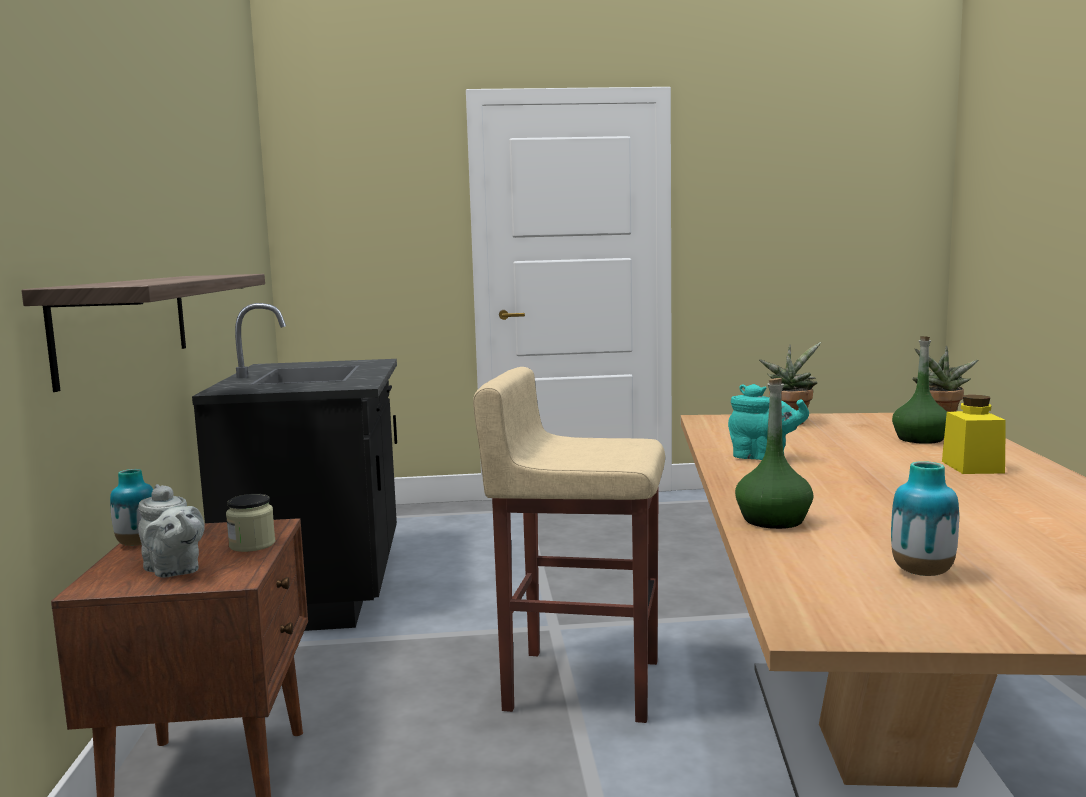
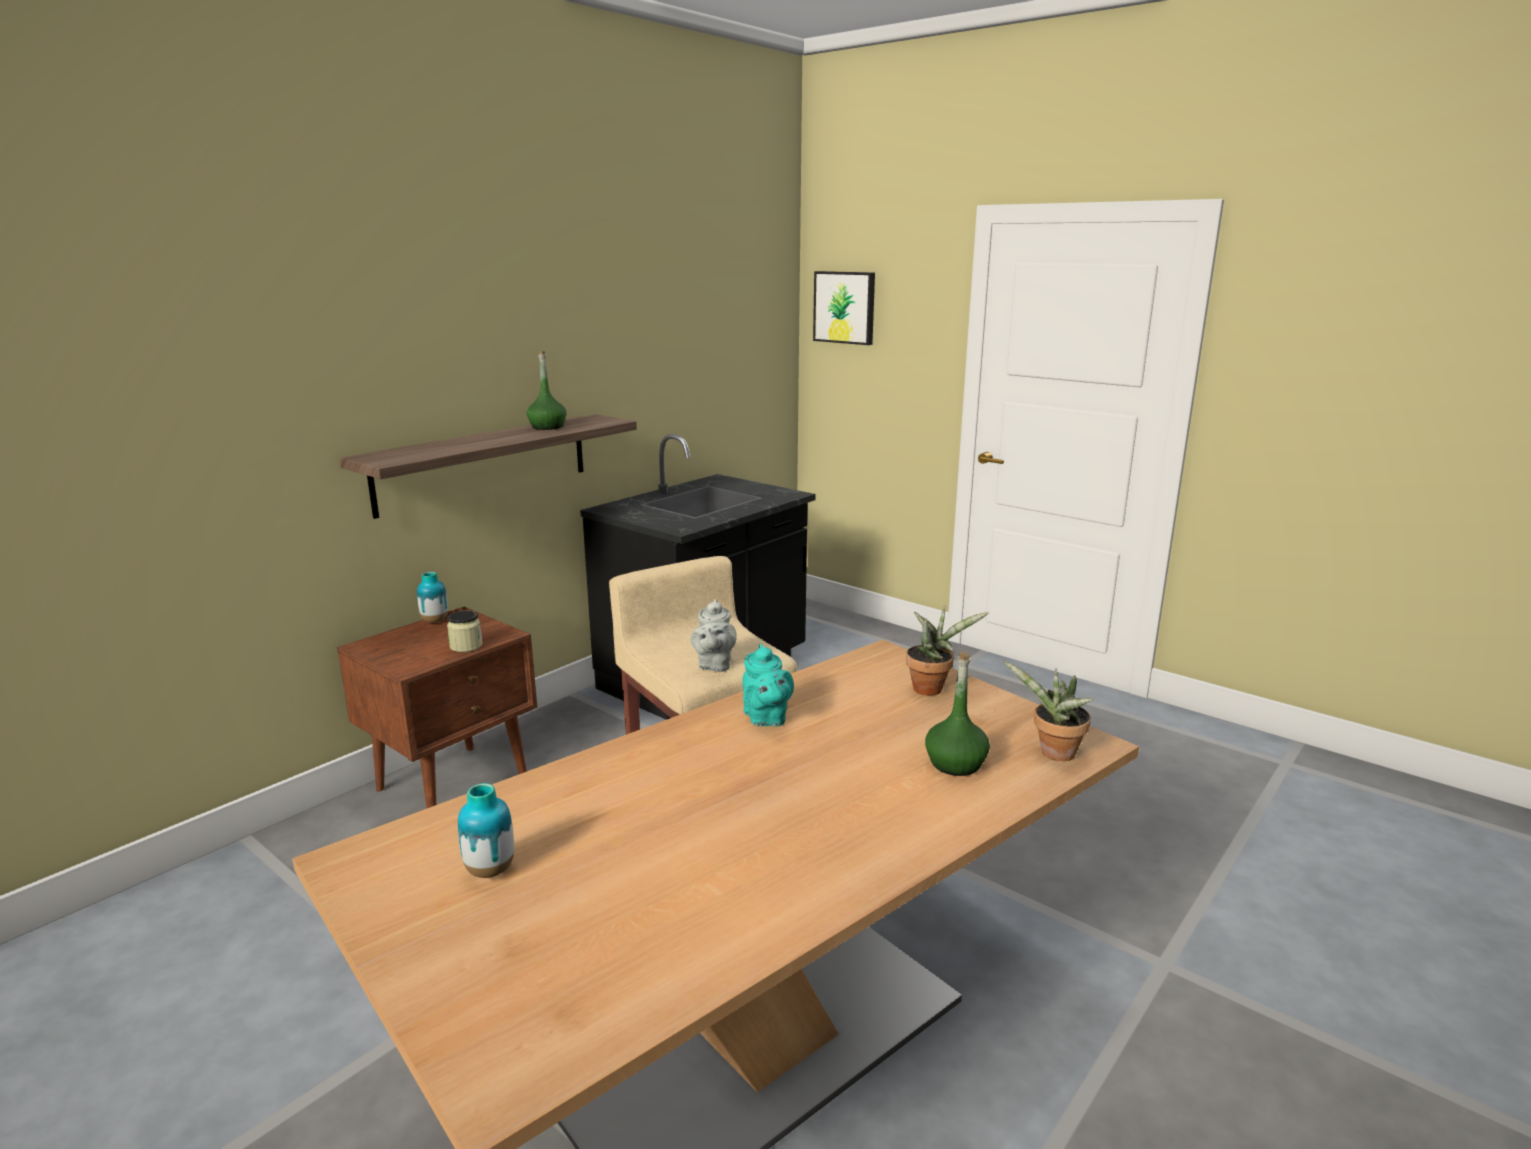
camera: 45 degrees right, 10 degrees up
(174, 571) = (404, 650): grey teapot -> grey teapot (714, 665)
(327, 189) = (845, 307): none -> picture
(773, 520) = (570, 779): green bottle -> green bottle (547, 427)
(972, 467) = (868, 816): yellow jar -> none

